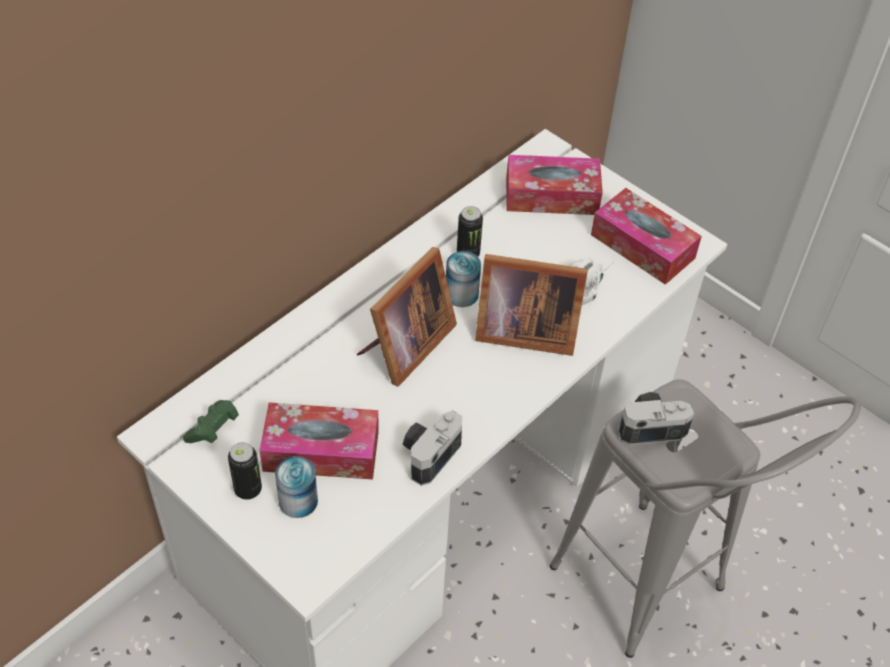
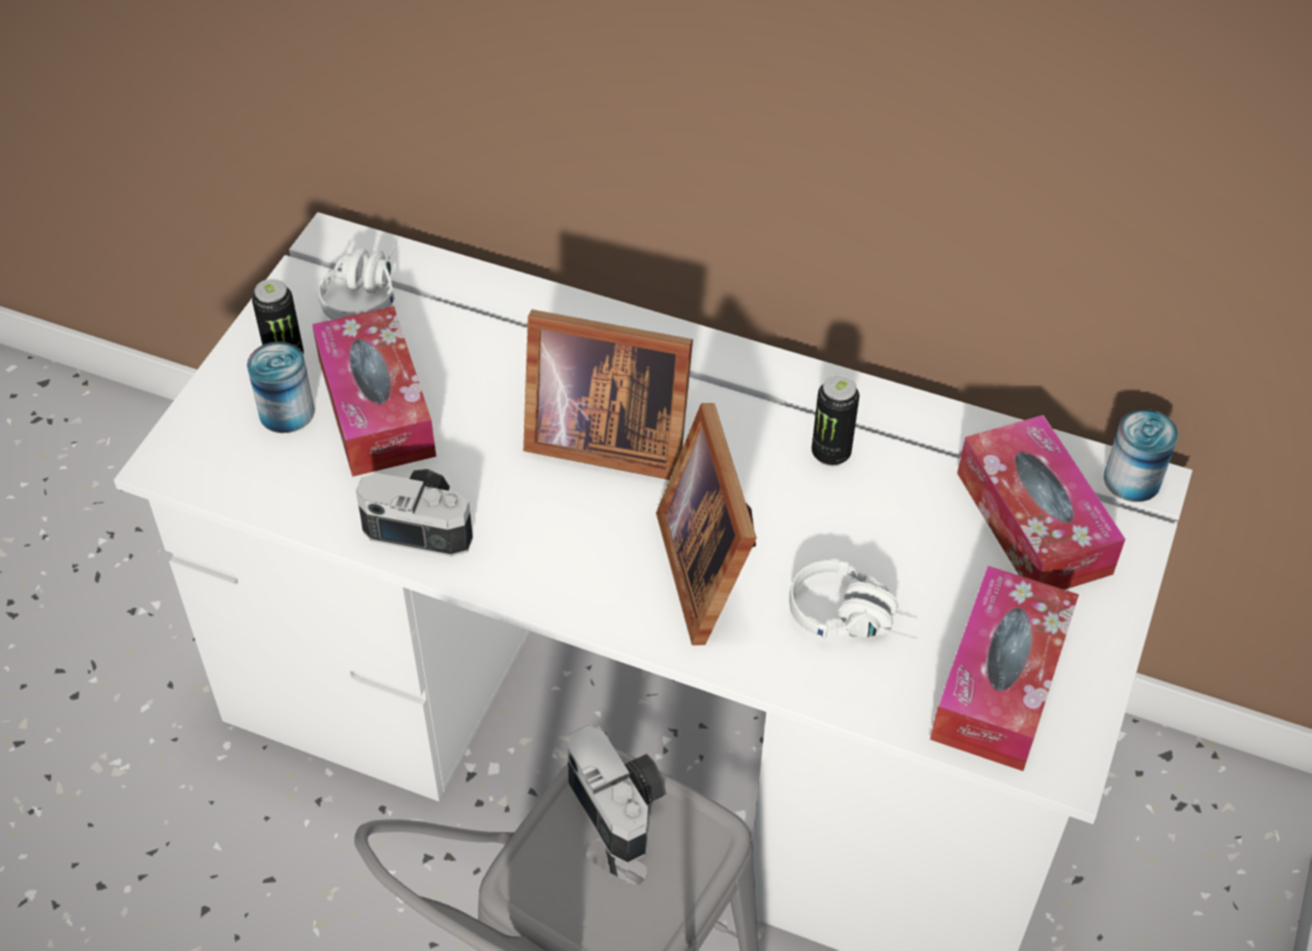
camera: 70 degrees right, 0 degrees up
(213, 429) = (365, 292): green game controller -> white headphones
(461, 294) = (743, 470): can -> can (1132, 479)

